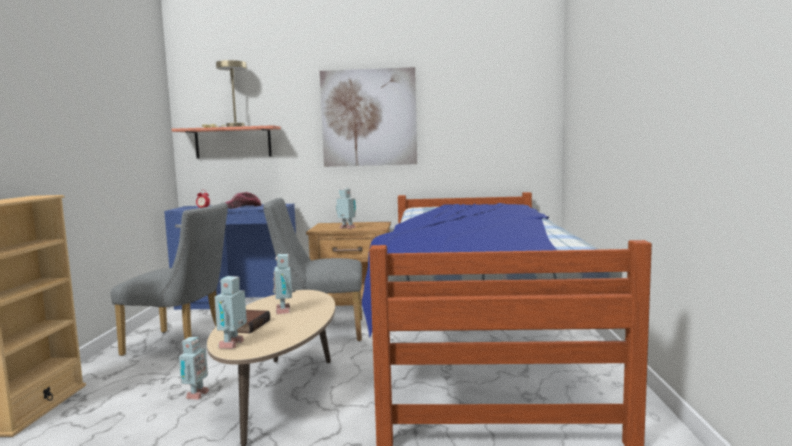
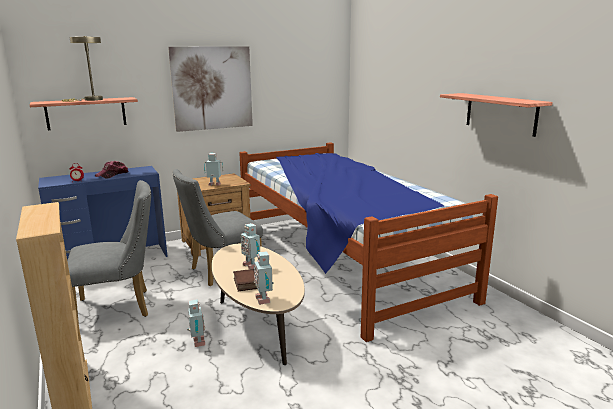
camera: 30 degrees left, 10 degrees up
(690, 105) = (500, 113): none -> shelf

